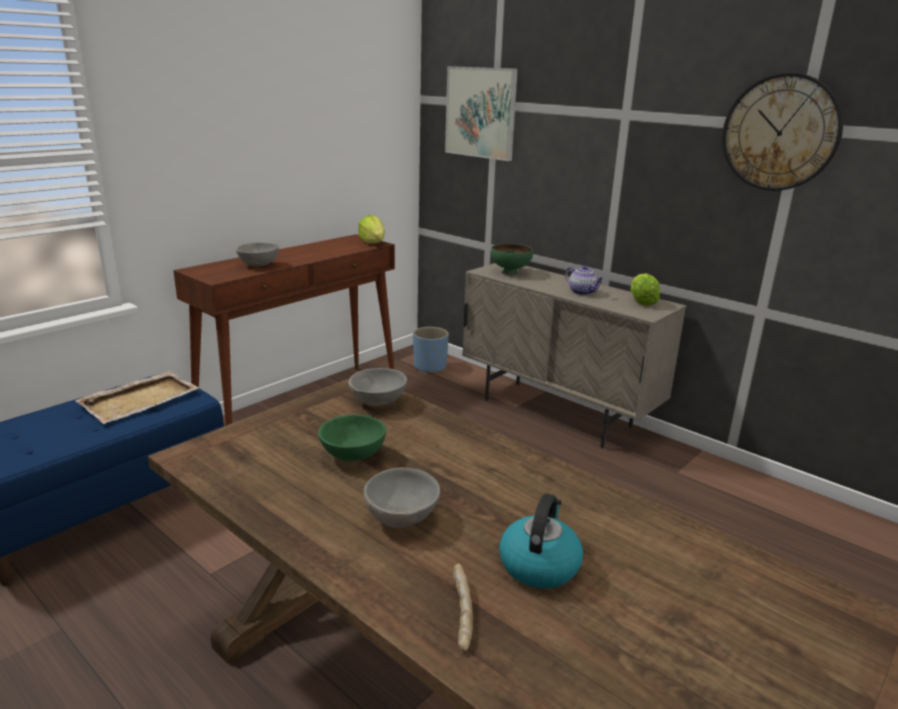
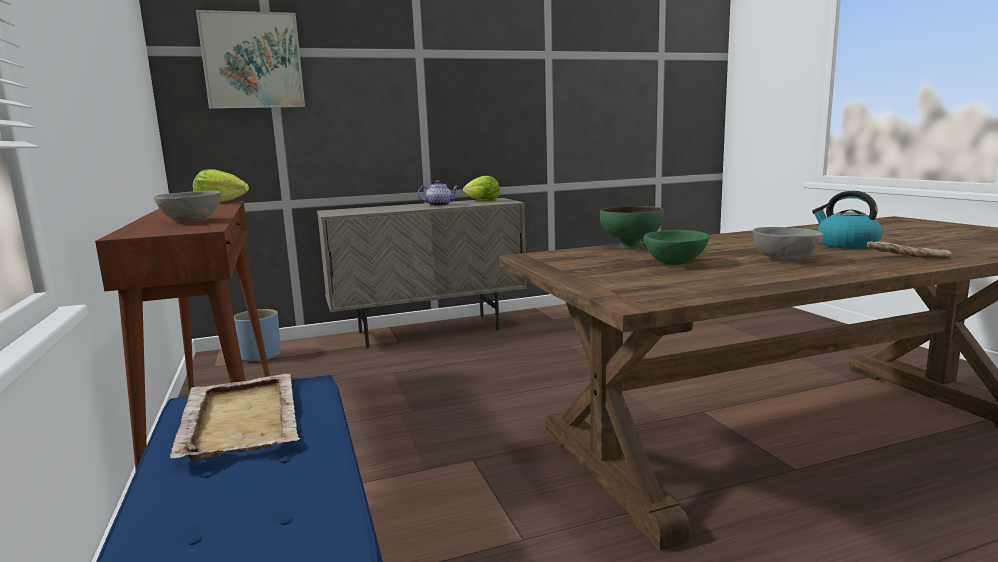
camera: 60 degrees left, 10 degrees down
(378, 403) = (575, 254): grey bowl -> none
(510, 273) = (355, 211): green bowl -> green bowl (631, 247)
(780, 133) = (538, 58): wall clock -> none

